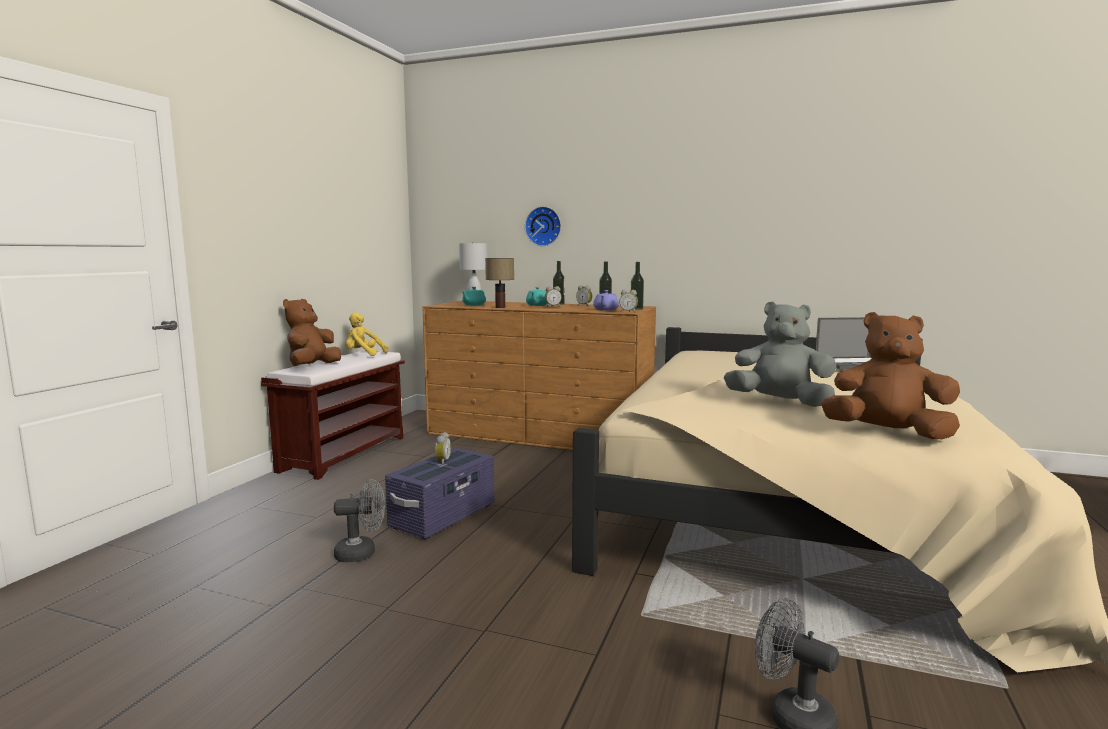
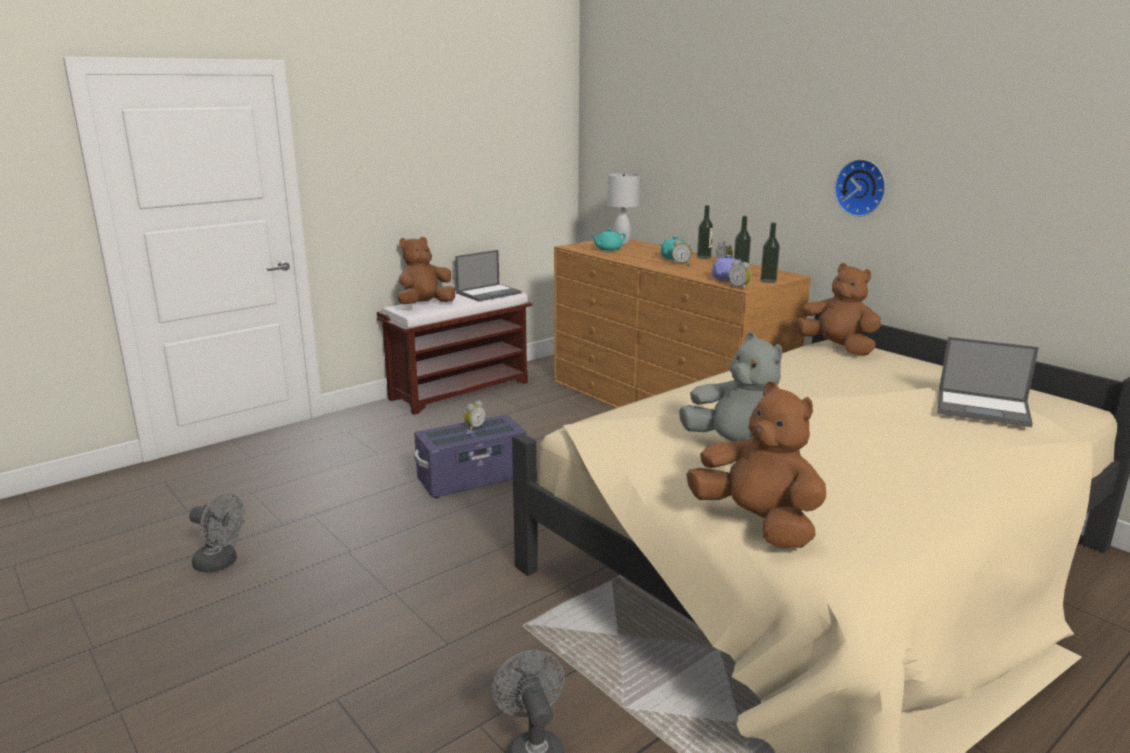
camera: 30 degrees right, 10 degrees up
(362, 553) = (377, 497): grey fan -> grey fan (221, 563)
(363, 354) = (489, 293): yellow plush toy -> laptop
(499, 307) = (623, 258): table lamp -> none
(543, 226) = (702, 159): wall clock -> wall clock (862, 187)
(701, 352) = (836, 348): none -> brown plush toy

